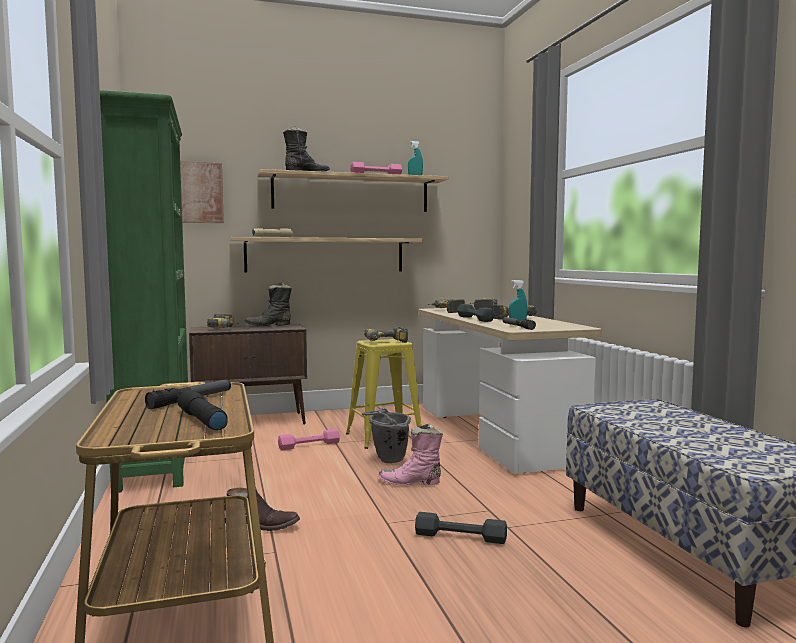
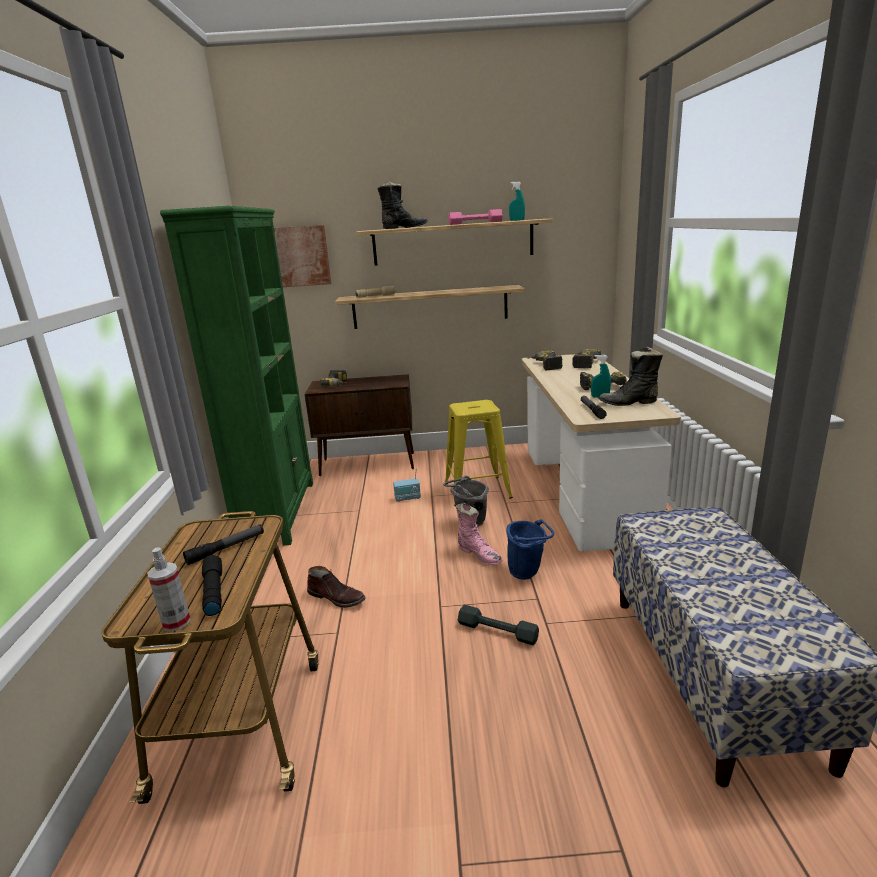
camera: 15 degrees right, 15 degrees up
(175, 435) = (176, 622): none -> spray bottle
(269, 325) = (379, 379): black boot -> black boot (629, 403)
(309, 445) = (407, 498): pink dumbbell -> radio
(387, 342) = (475, 409): power drill -> none
(410, 482) = (479, 555): pink boot -> pink boot turned 150 degrees counterclockwise
(470, 493) = (528, 573): none -> blue bucket
(475, 319) = (561, 387): grey dumbbell -> none

